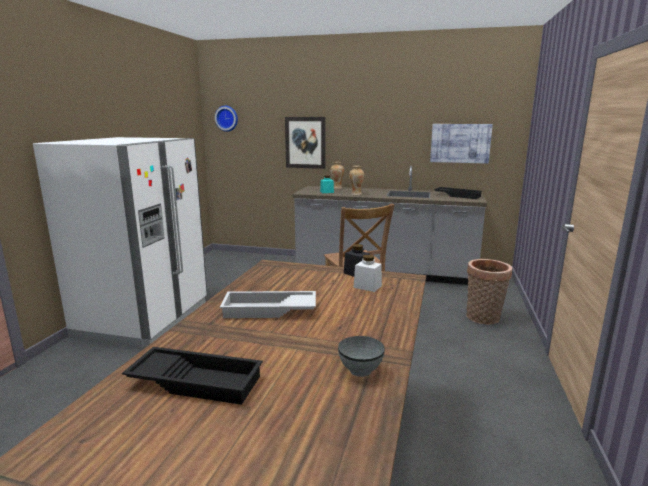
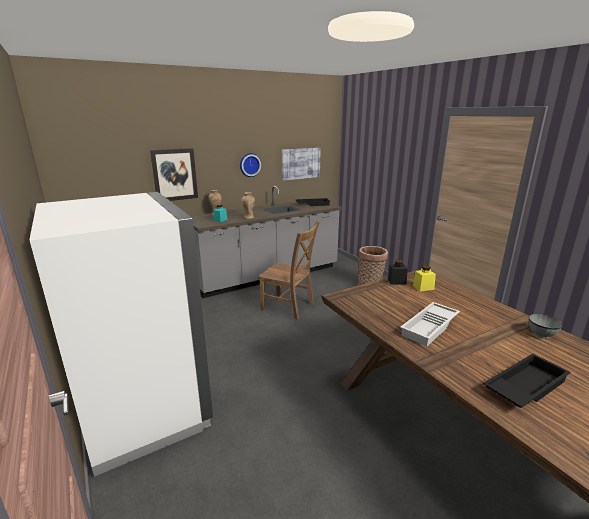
camera: 45 degrees left, 5 degrees up
(227, 118) = (74, 155): wall clock -> wall clock (249, 164)
(367, 286) = (423, 287): white jar -> yellow jar

